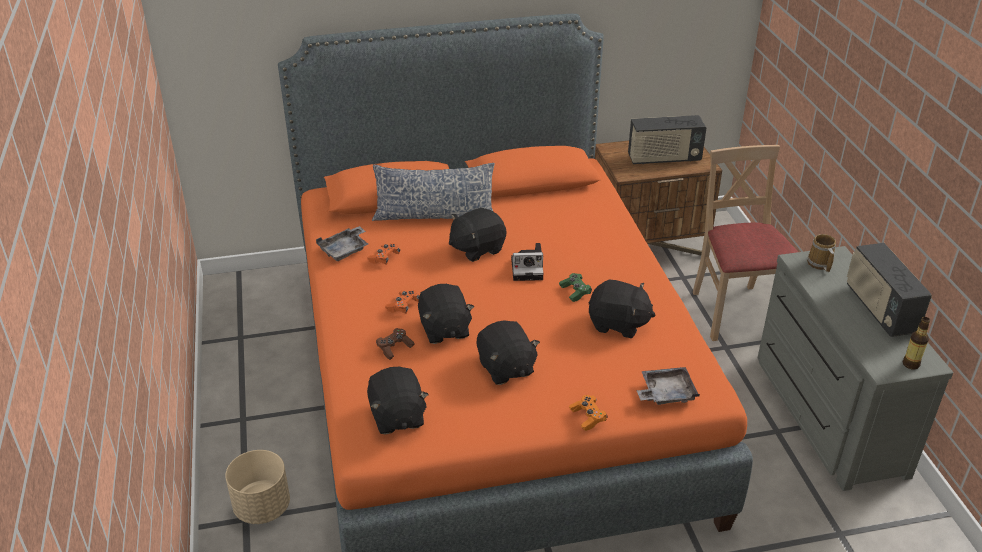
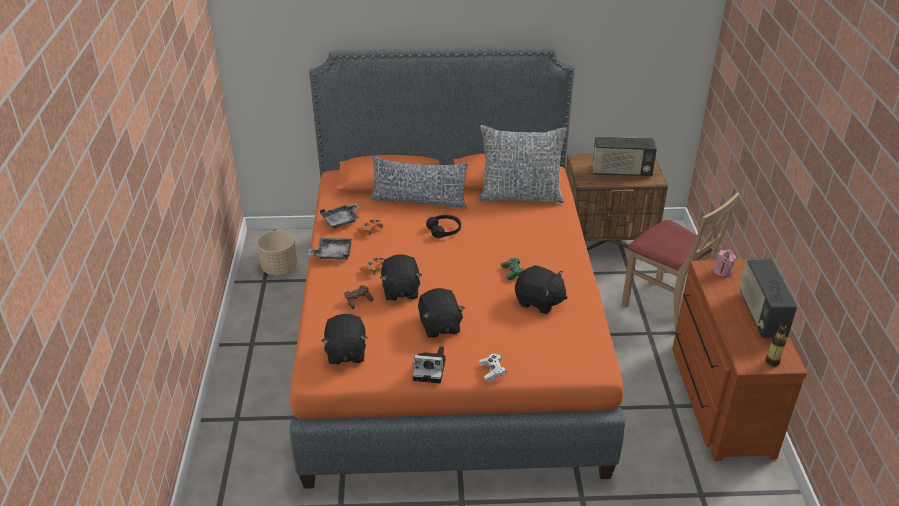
camera: 10 degrees right, 0 degrees up
(262, 507) = (250, 411): beige planter -> beige planter (279, 268)
(477, 248) = (444, 230): black plush toy -> black headphones
(528, 269) = (480, 250): camera -> camera (431, 369)
(556, 197) = (520, 195): none -> pillow
(588, 417) = (492, 371): orange game controller -> white game controller
(666, 393) = (560, 360): grey tray -> grey tray (332, 254)
(735, 312) = (665, 306): beige chair -> beige chair turned 135 degrees clockwise
(819, 264) = (722, 272): mug -> pink candle
(825, 415) = (717, 398): grey dresser -> brown dresser

